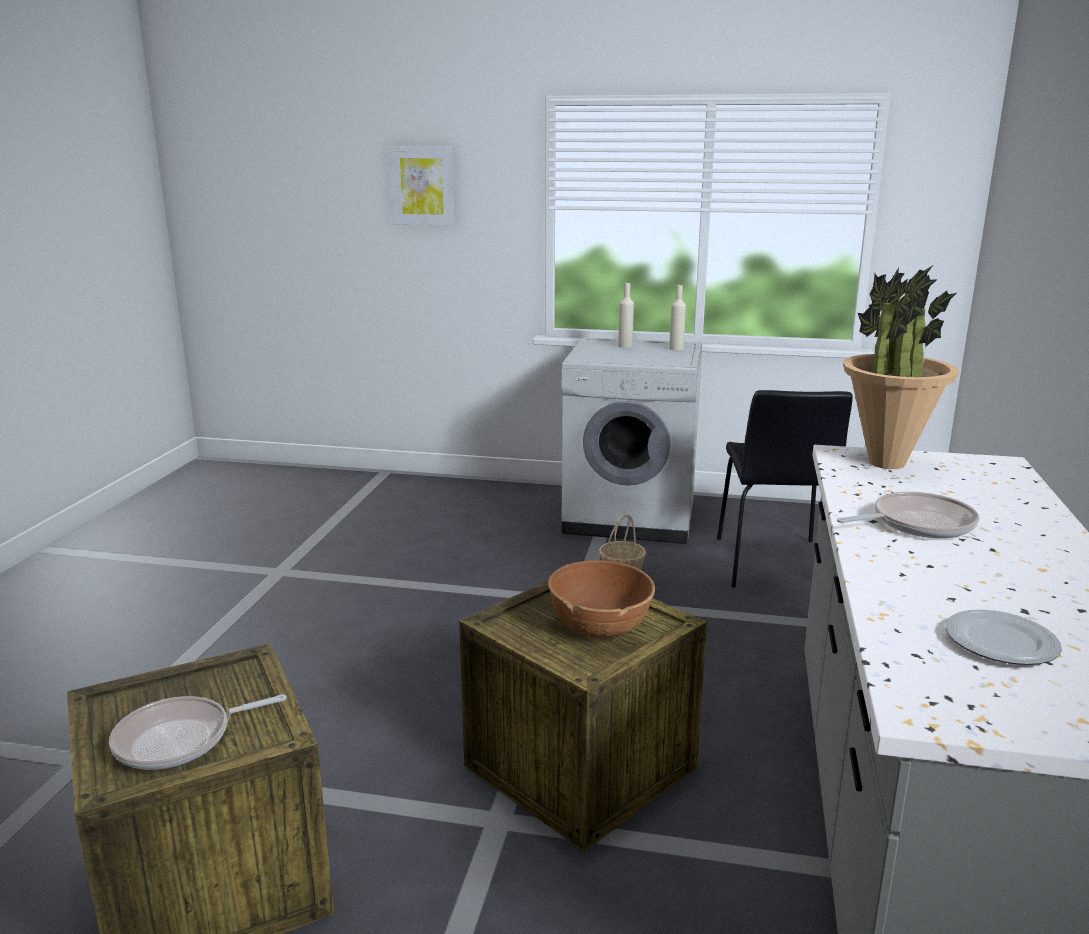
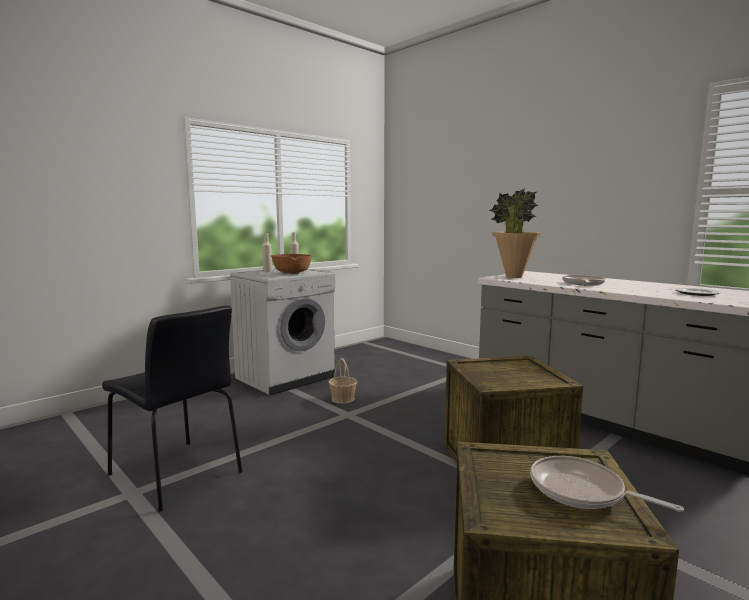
camera: 55 degrees left, 10 degrees down
(180, 739) = (582, 491): frying pan -> frying pan turned 120 degrees clockwise
(423, 186) = (90, 172): picture -> none
(600, 626) = (516, 371): brown bowl -> brown bowl (292, 273)
(774, 565) = (382, 370): black chair -> black chair (178, 475)

